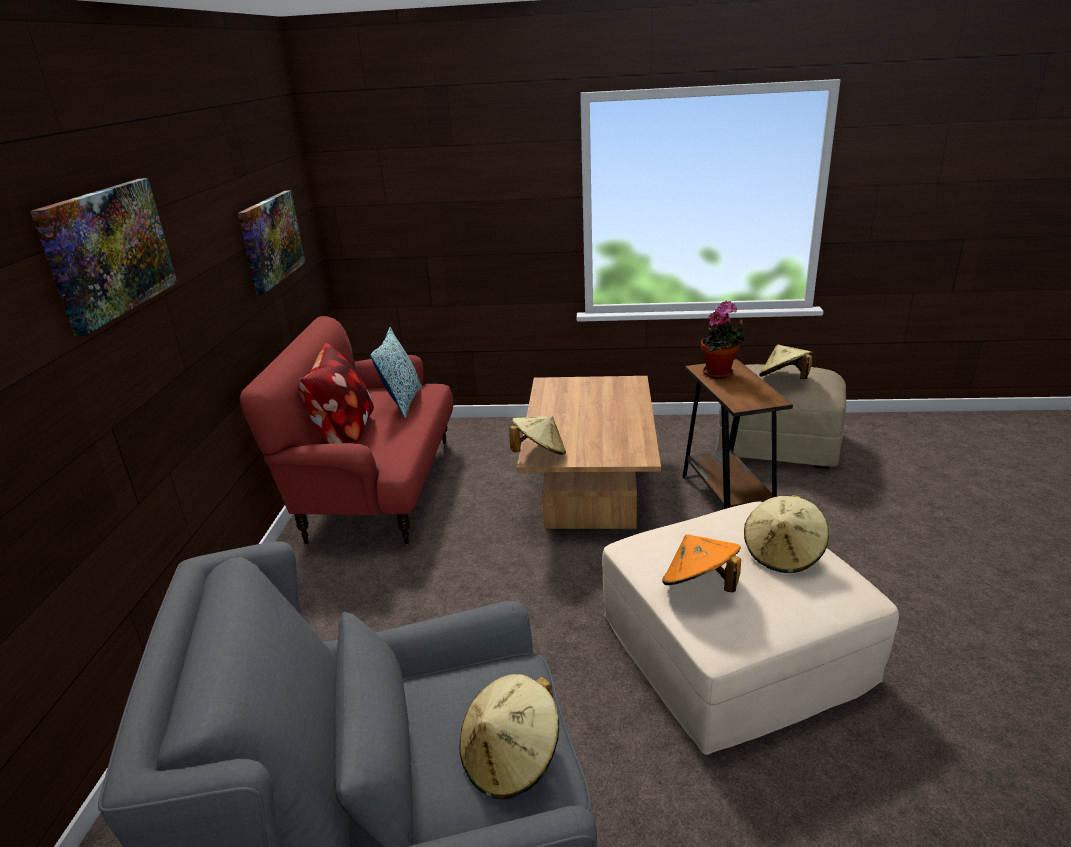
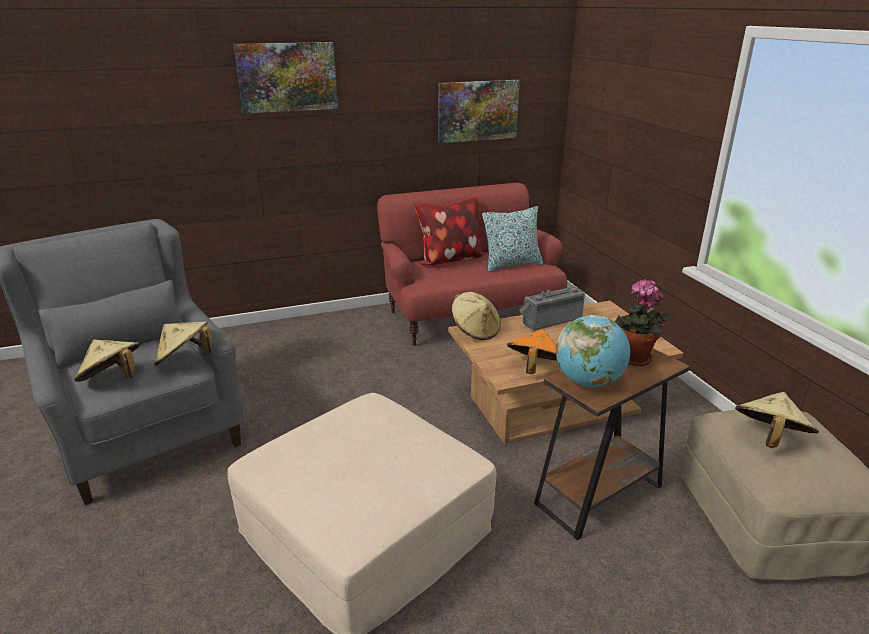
camera: 65 degrees right, 0 degrees up
(548, 412) = (550, 320): none -> radio
(700, 585) = (321, 437): orange hat -> orange hat (535, 368)
(747, 397) = (588, 382): none -> globe
(783, 553) = (384, 478): beige hat -> beige hat (185, 360)

